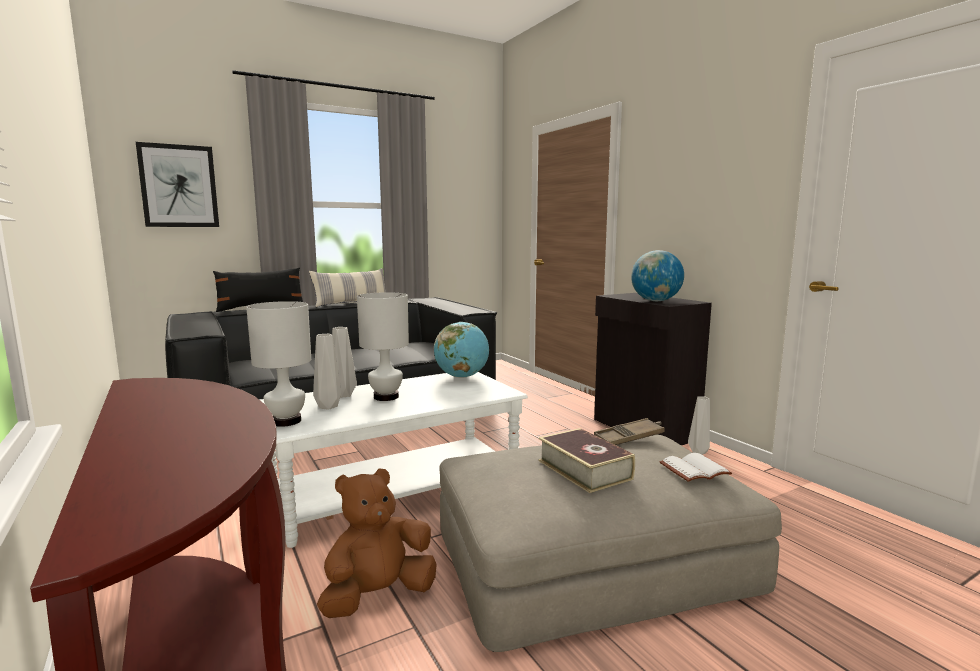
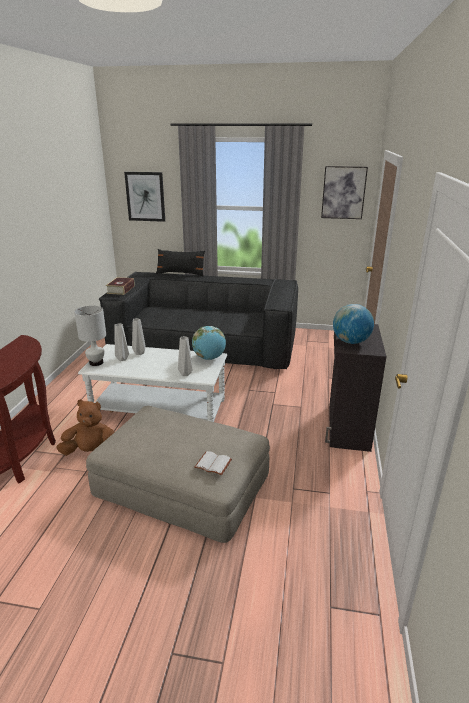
camera: 40 degrees right, 15 degrees up
(351, 303) = (233, 278): pillow -> none
(386, 397) = (152, 361): white table lamp -> none
(470, 185) = (343, 192): none -> picture
(584, 469) = (168, 439): book -> book (121, 289)
(628, 437) = (226, 431): brown tray -> none
(697, 452) = (350, 458): grey vase -> grey vase (185, 373)

